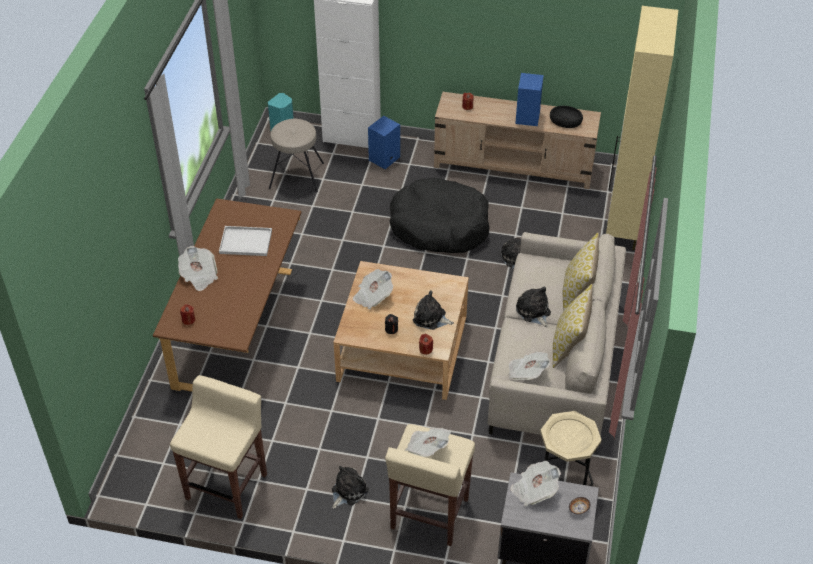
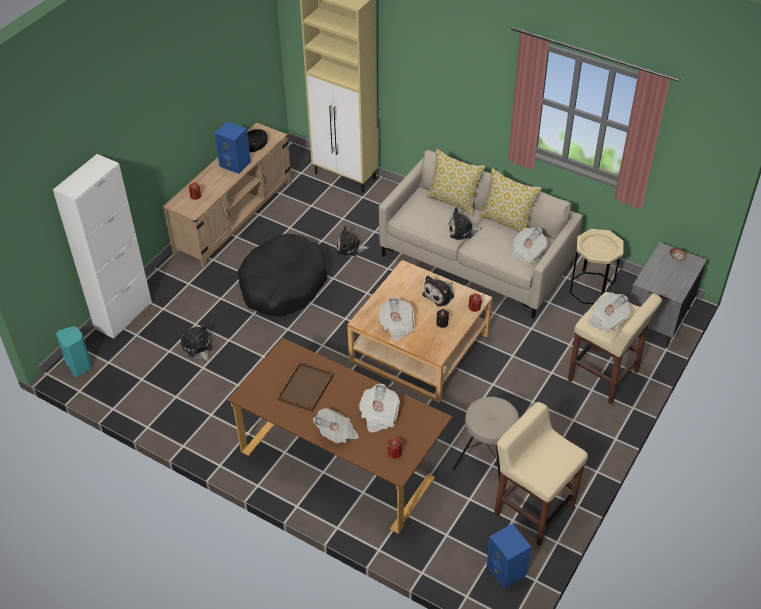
camera: 70 degrees left, 0 degrees up
(247, 241) = (305, 386): white tray -> brown tray
(296, 176) = (151, 370): beige stool -> beige stool (488, 457)
(348, 491) = (565, 423): plush toy -> plush toy (198, 348)
(384, 159) = (170, 299): blue speaker -> blue speaker (507, 570)
(534, 490) = (654, 276): newspaper -> newspaper (378, 416)

